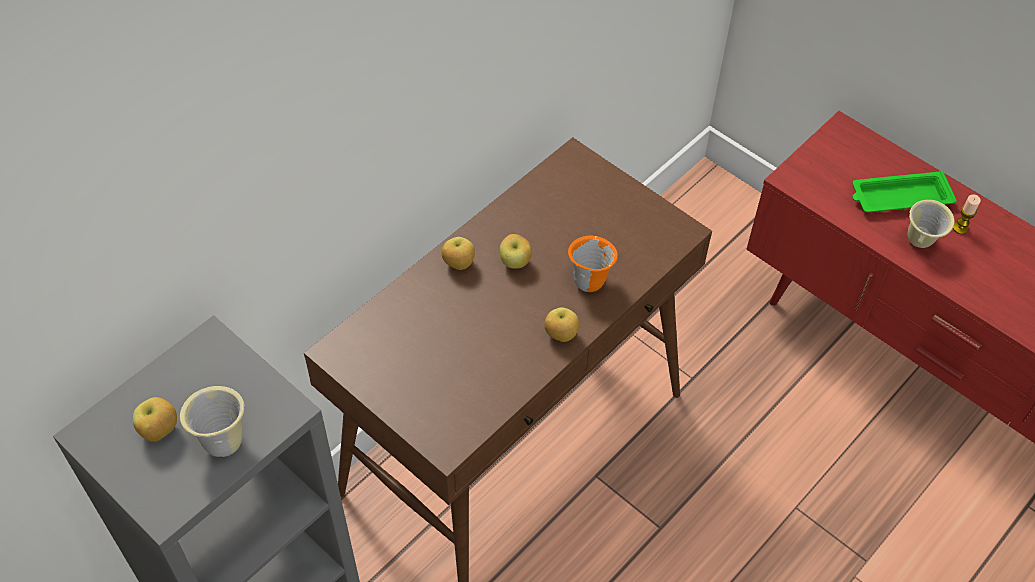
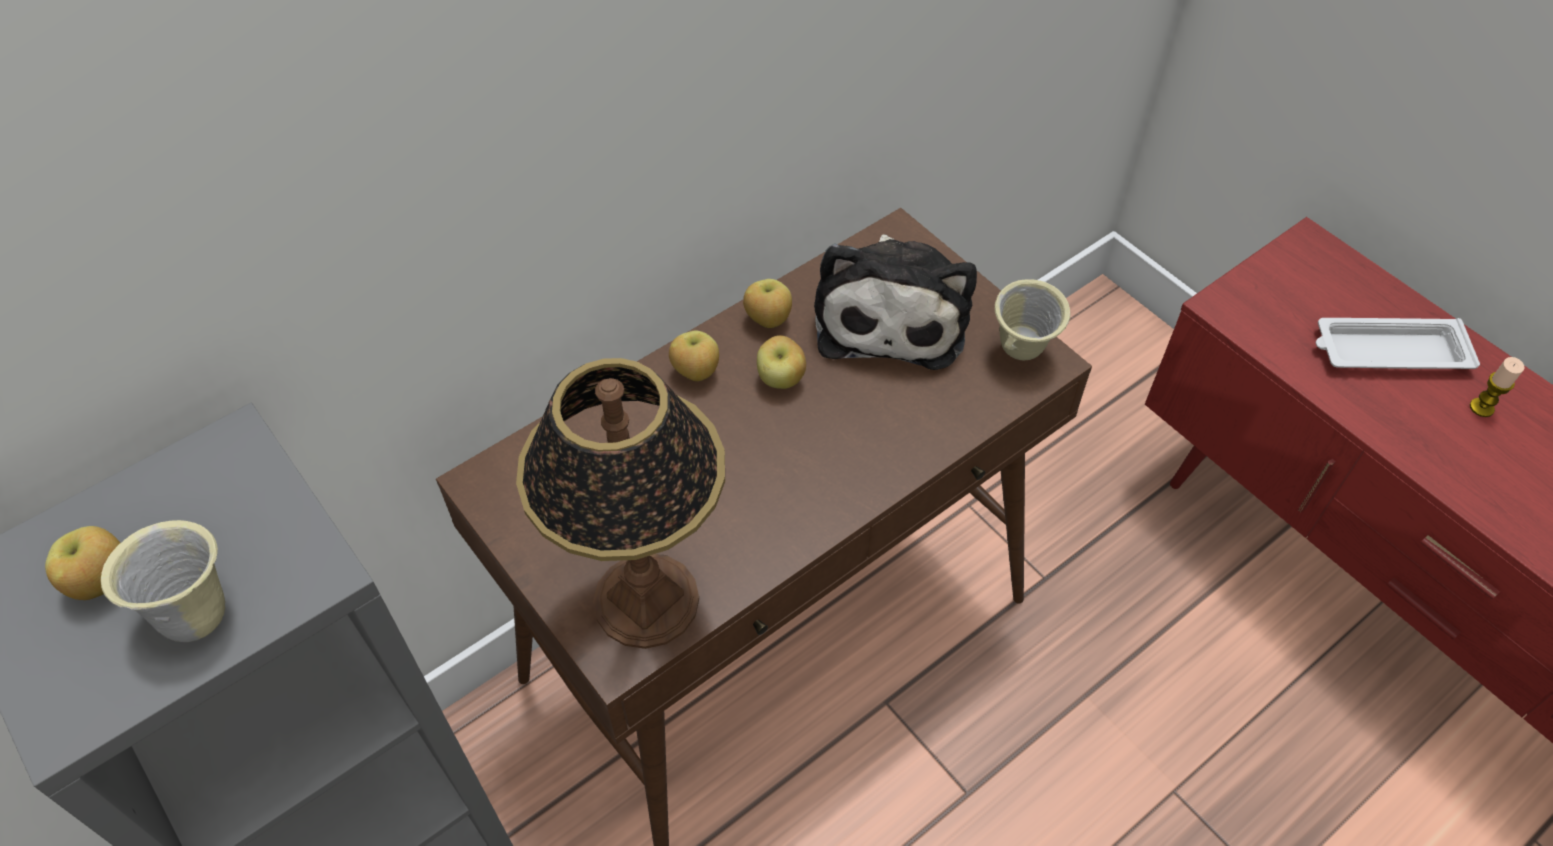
camera: 10 degrees right, 0 degrees up
(457, 412) = (644, 600): none -> table lamp
(560, 335) = (829, 499): apple -> apple (767, 320)
(579, 211) = (891, 314): none -> plush toy
(590, 281) = (890, 420): orange mug -> none
(899, 197) = (1388, 351): green tray -> white tray
(920, 244) = (1416, 424): beige mug -> beige mug (1021, 354)

